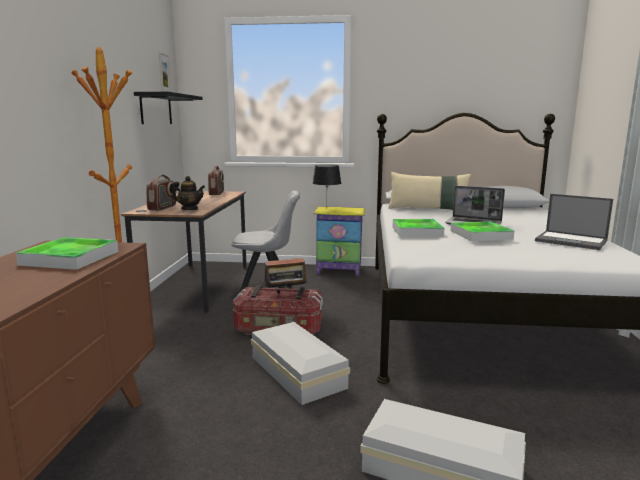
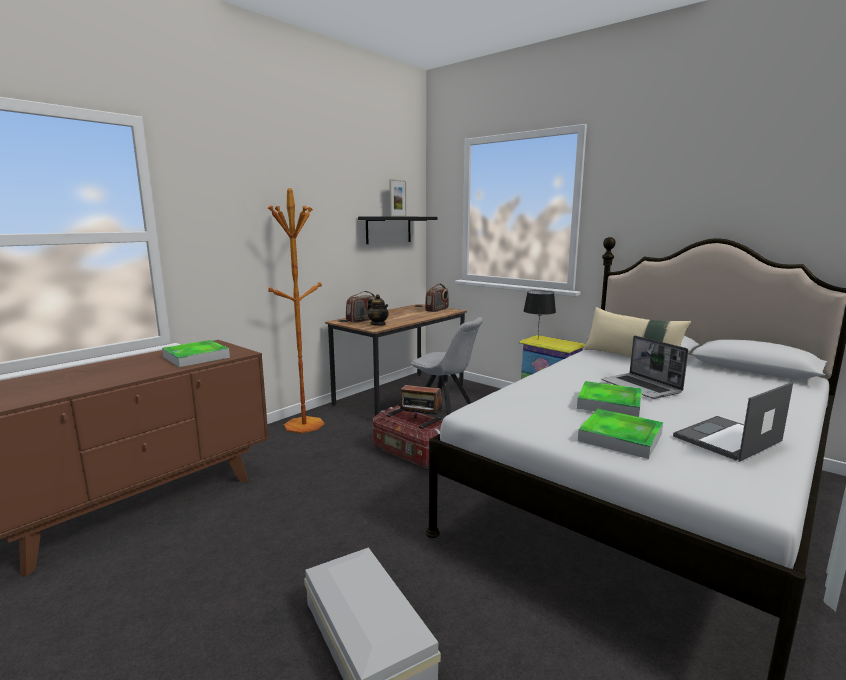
camera: 35 degrees right, 0 degrees up
(297, 371) = (377, 496): white storage box -> none
(417, 231) = (544, 383): tray -> tray (620, 437)
(572, 241) = (727, 439): laptop -> laptop turned 75 degrees clockwise

